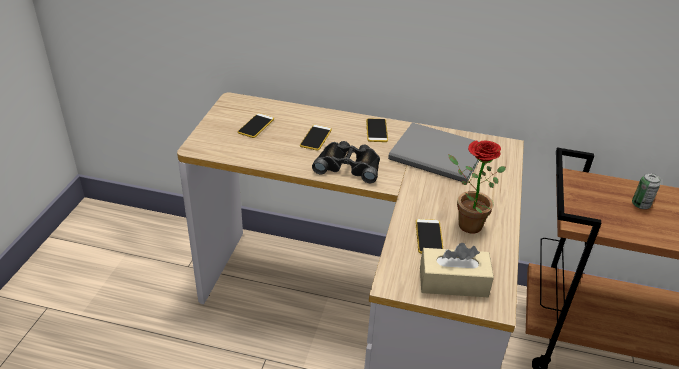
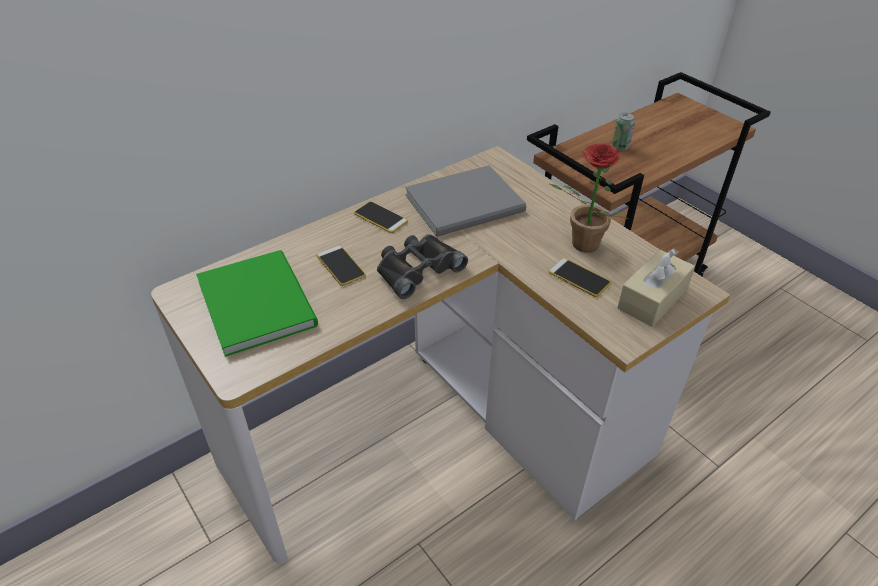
camera: 50 degrees left, 5 degrees up
(256, 126) = (258, 300): phone -> green book

